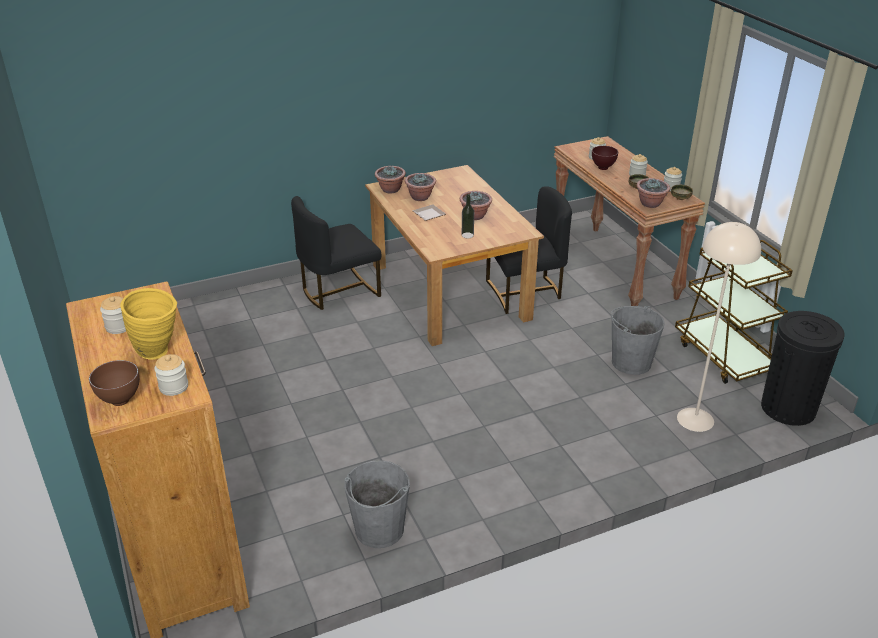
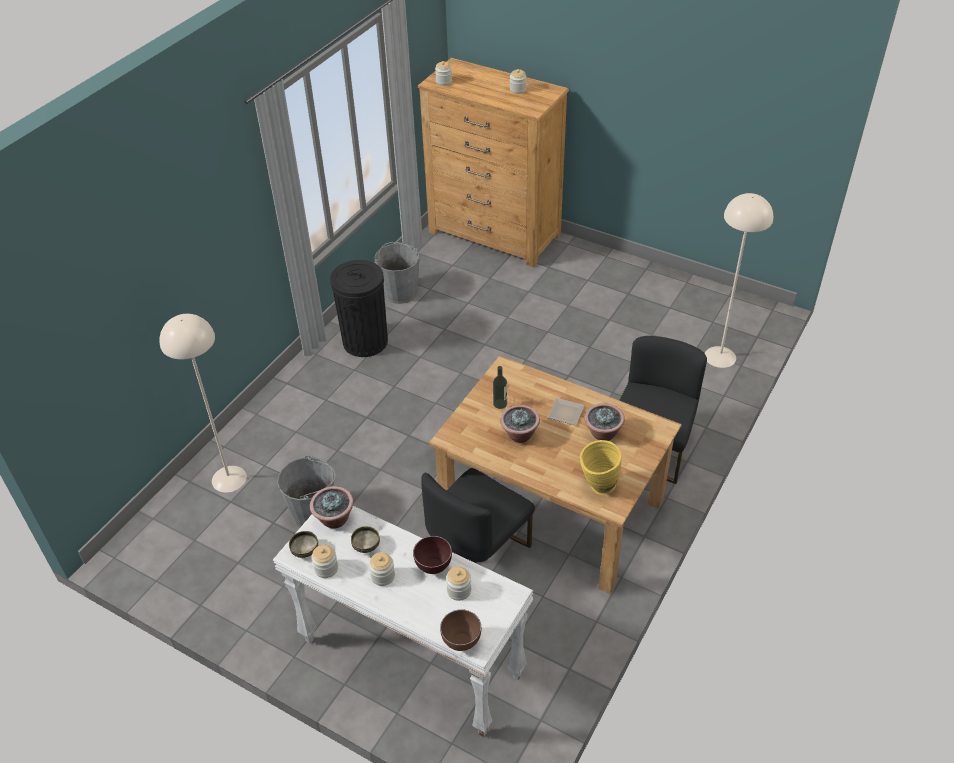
camera: 145 degrees right, 10 degrees up
(121, 401) = (457, 69): brown bowl -> brown bowl (460, 642)
(159, 352) = (476, 89): yellow vase -> yellow vase (597, 488)
(196, 316) = (720, 357): none -> beige floor lamp
(390, 190) = (645, 429): potted plant -> none
(614, 267) = (410, 659): brown console table -> white console table
(724, 356) = (225, 573): brown cart -> none
(788, 408) = (147, 535): black trash can -> black trash can (365, 341)

